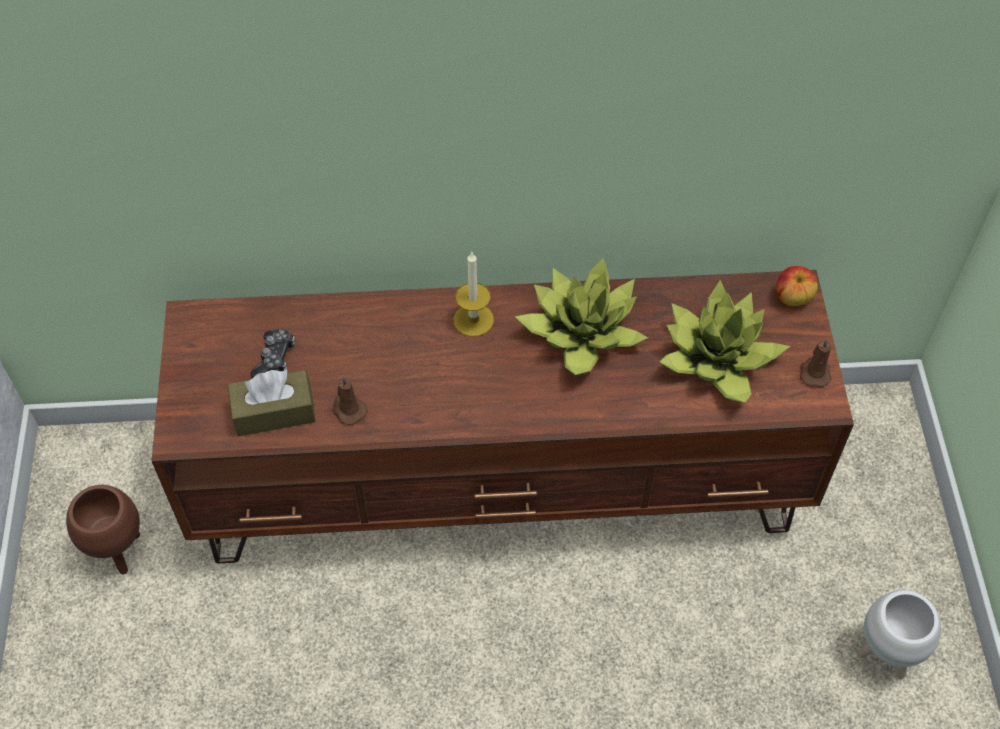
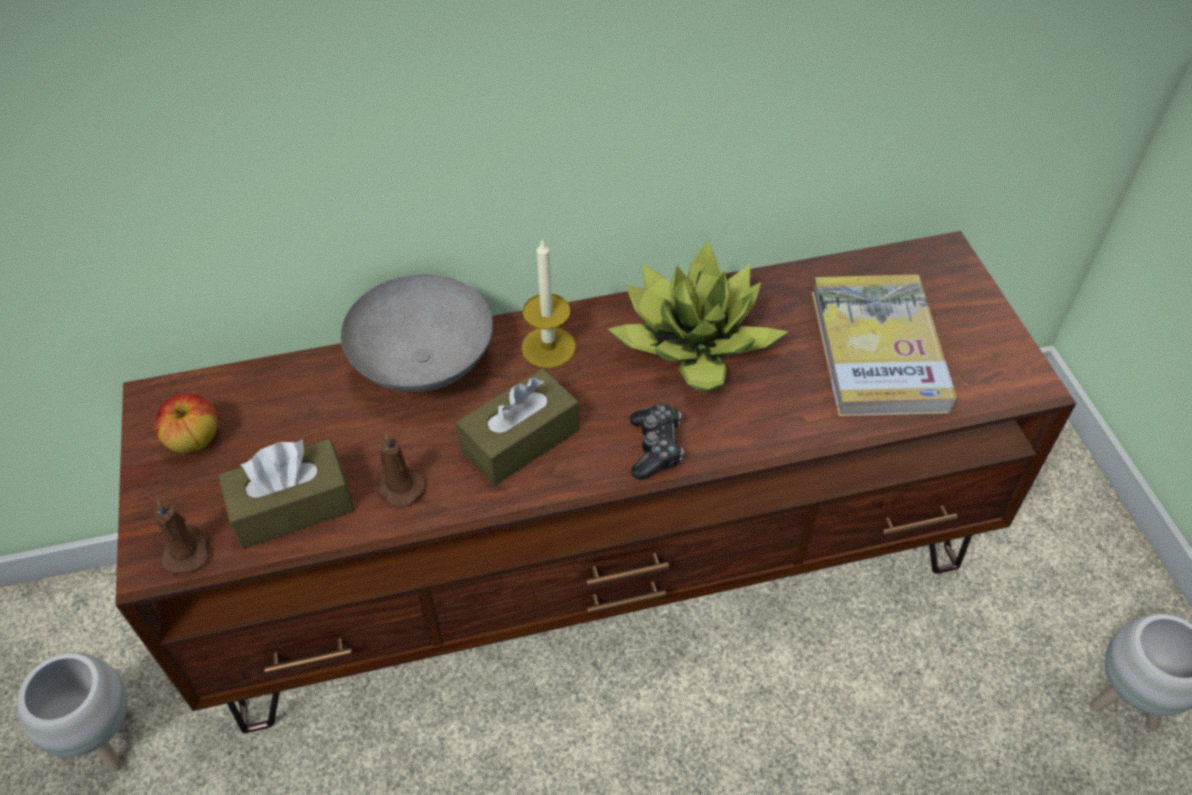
camera: 10 degrees left, 5 degrees down
(118, 552) = (106, 741): brown planter -> white planter
(275, 358) = (284, 434): game controller -> game controller (655, 447)
(379, 319) = (421, 364): none -> grey bowl
(439, 388) = (520, 440): none -> brown tissue box
(718, 359) = (878, 350): potted plant -> book
(792, 297) = (944, 265): apple -> apple (195, 440)
(814, 372) = (1003, 347): brown candle -> brown candle (187, 550)

